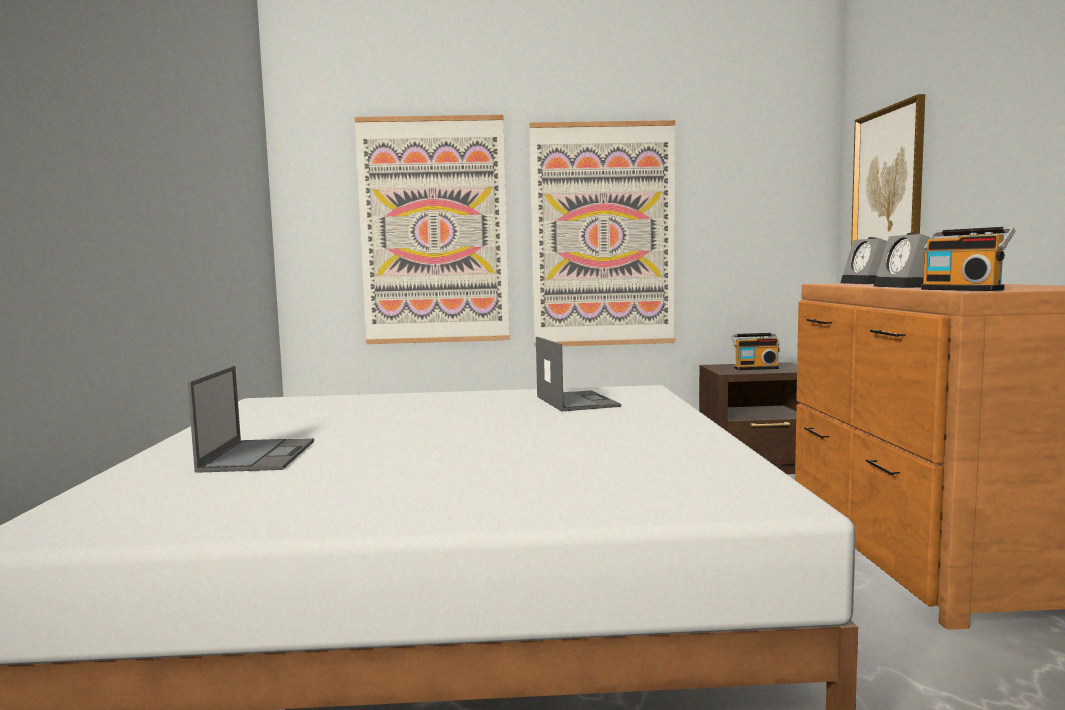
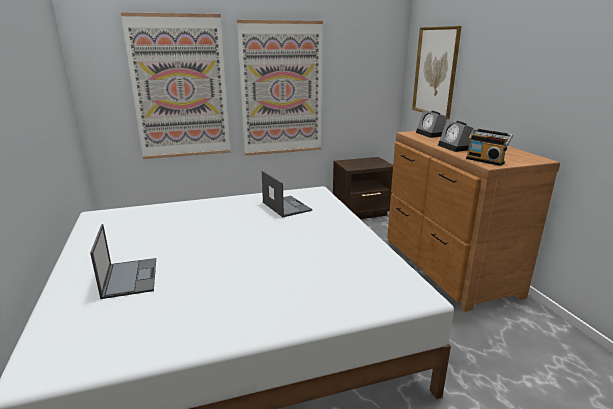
camera: 15 degrees left, 15 degrees up
(755, 368) = (363, 164): radio -> none

